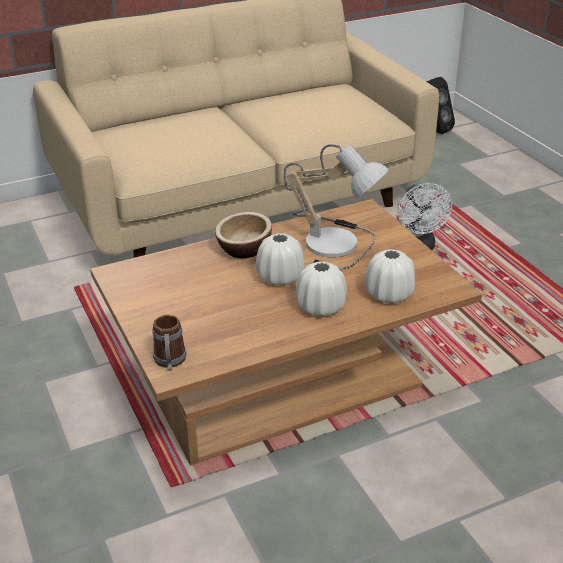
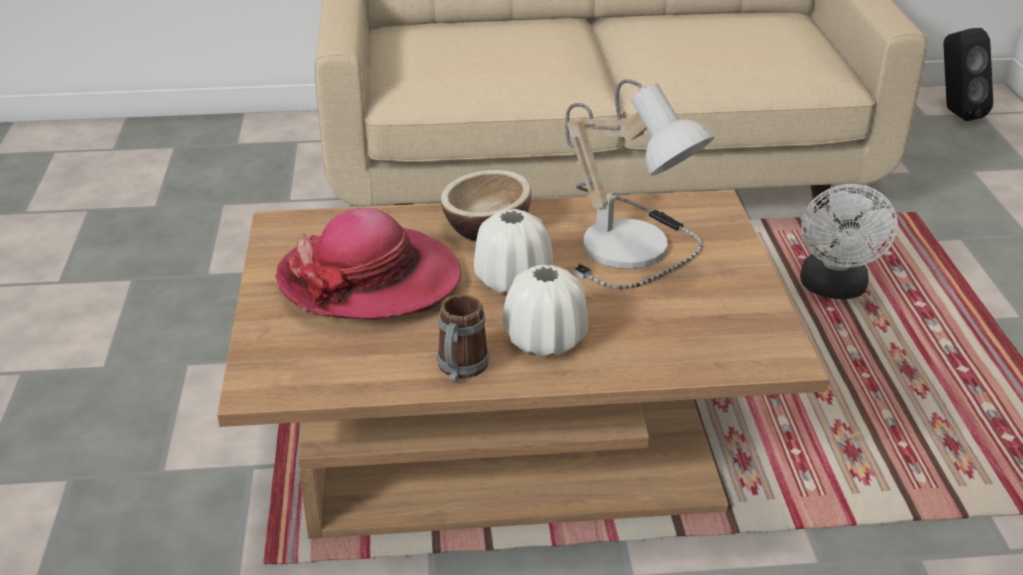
camera: 20 degrees right, 0 degrees up
(170, 362) = (267, 372): mug -> mug (460, 370)
(194, 295) = (369, 280): none -> hat
(388, 294) = (667, 345): white vase -> none

